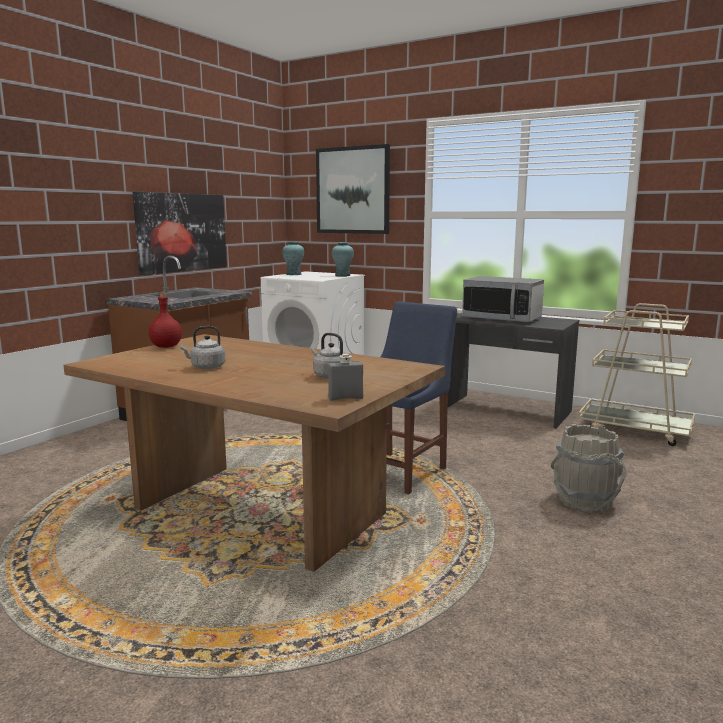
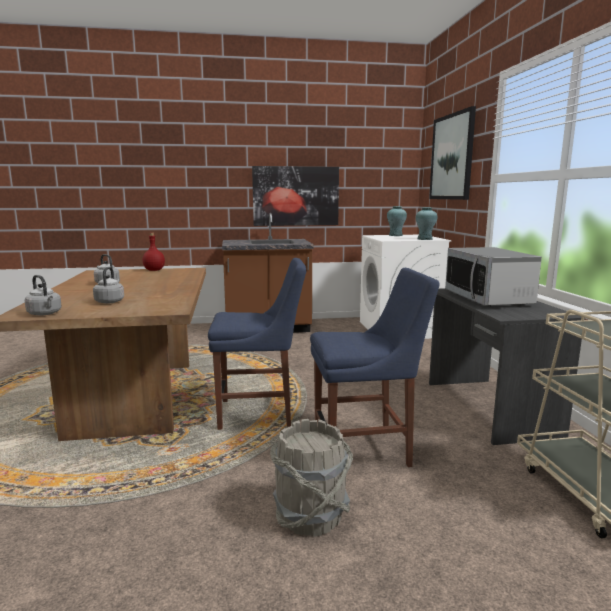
camera: 50 degrees right, 0 degrees up
(345, 398) = (45, 314): grey bottle -> grey kettle
(516, 459) = (366, 449): none -> blue chair

